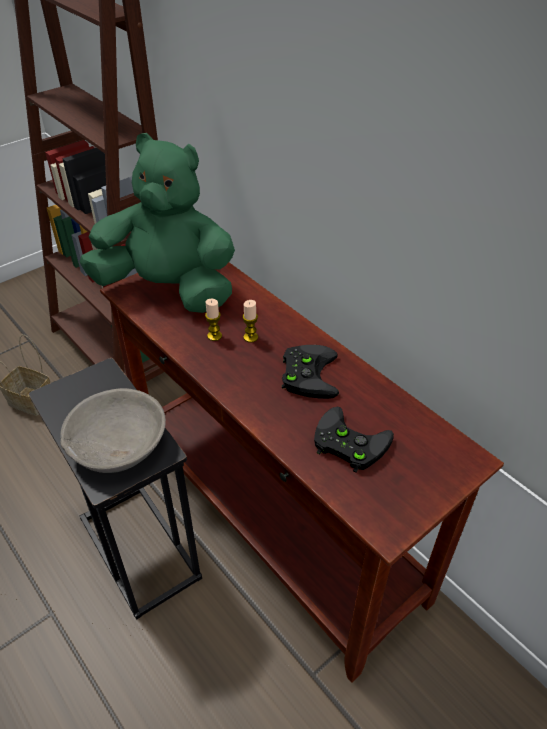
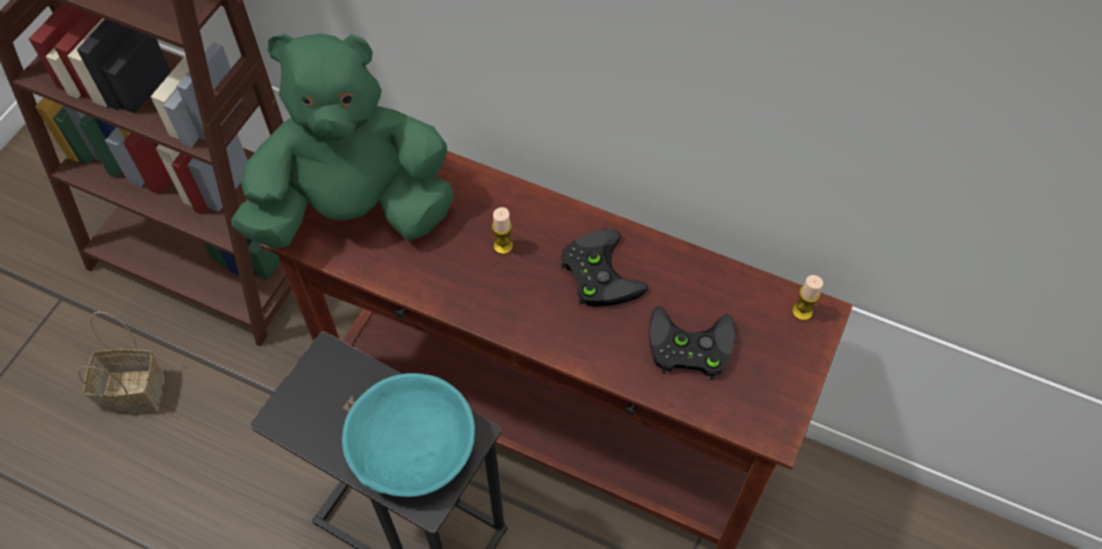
camera: 25 degrees left, 15 degrees up
(118, 445) = (413, 447): grey bowl -> turquoise bowl
(214, 336) = (458, 261): candle -> candle (802, 312)

